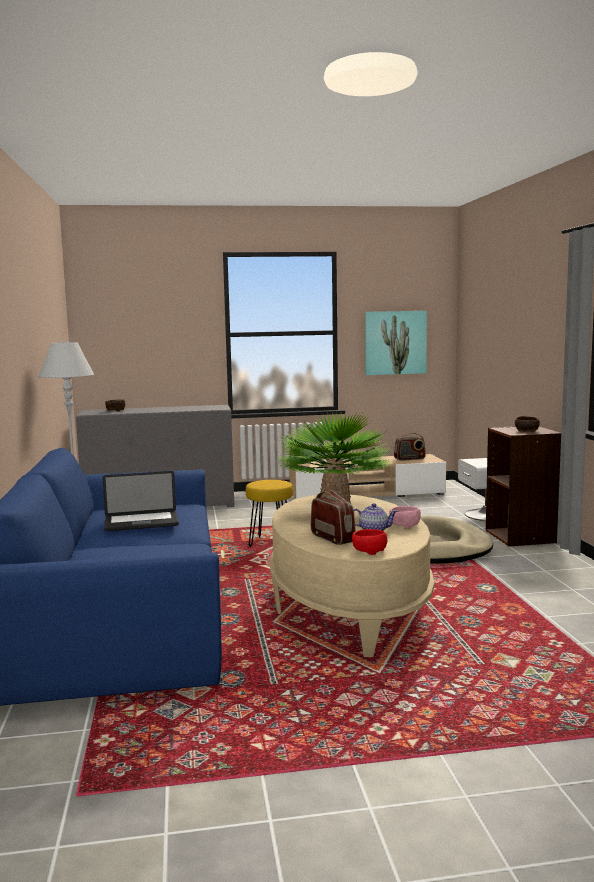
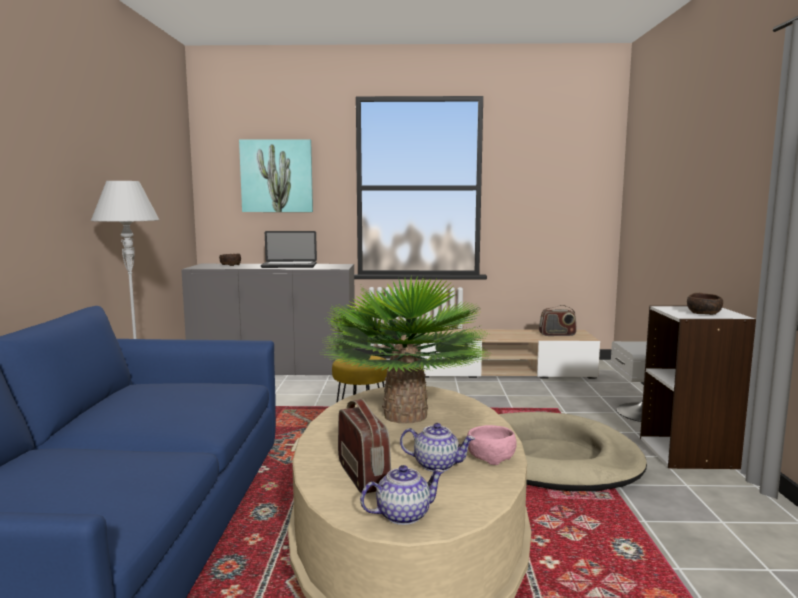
camera: 10 degrees right, 0 degrees up
(141, 523) = (150, 412): laptop -> laptop (289, 266)
(368, 550) = (402, 515): red bowl -> teapot
(395, 342) = (548, 201): picture -> picture (276, 176)
(522, 536) = (689, 453): brown bookcase -> white bookcase

